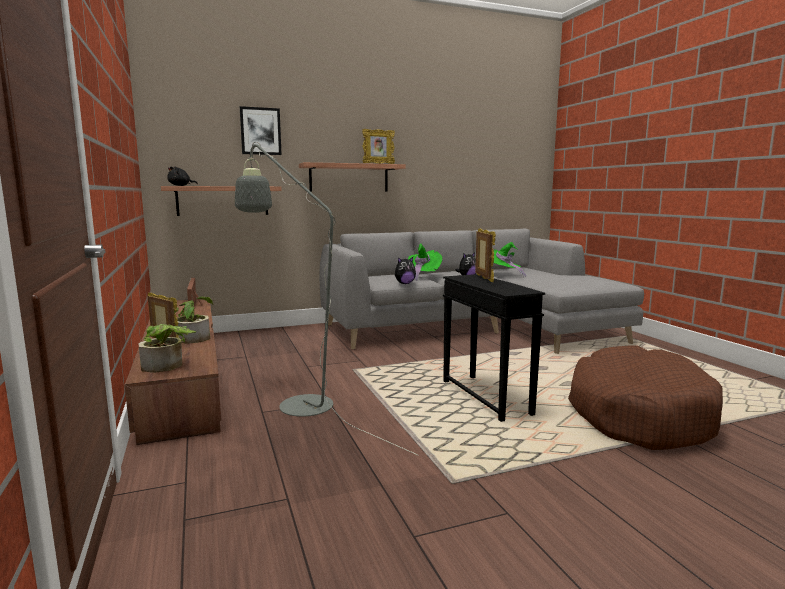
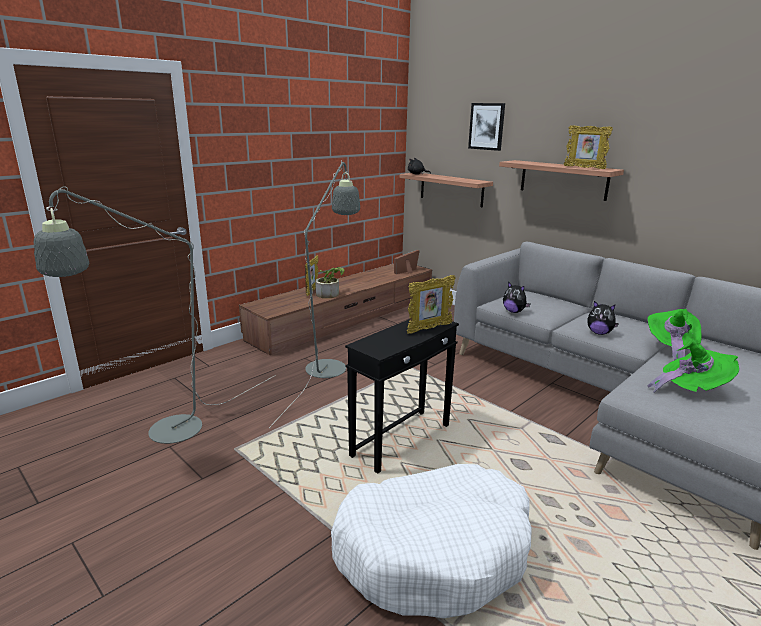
camera: 65 degrees right, 10 degrees up
(167, 366) = (271, 304): potted plant -> none
(377, 540) = (163, 435): none -> grey floor lamp
(422, 276) = (562, 312): green hat -> green hat (690, 389)
(638, 415) = (434, 551): brown dog bed -> white dog bed

